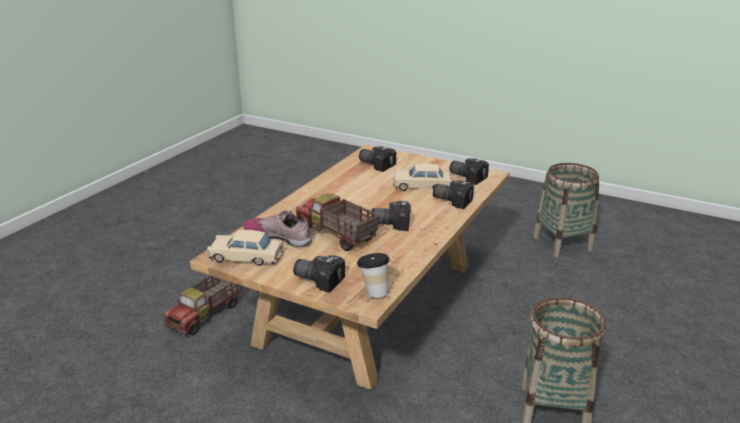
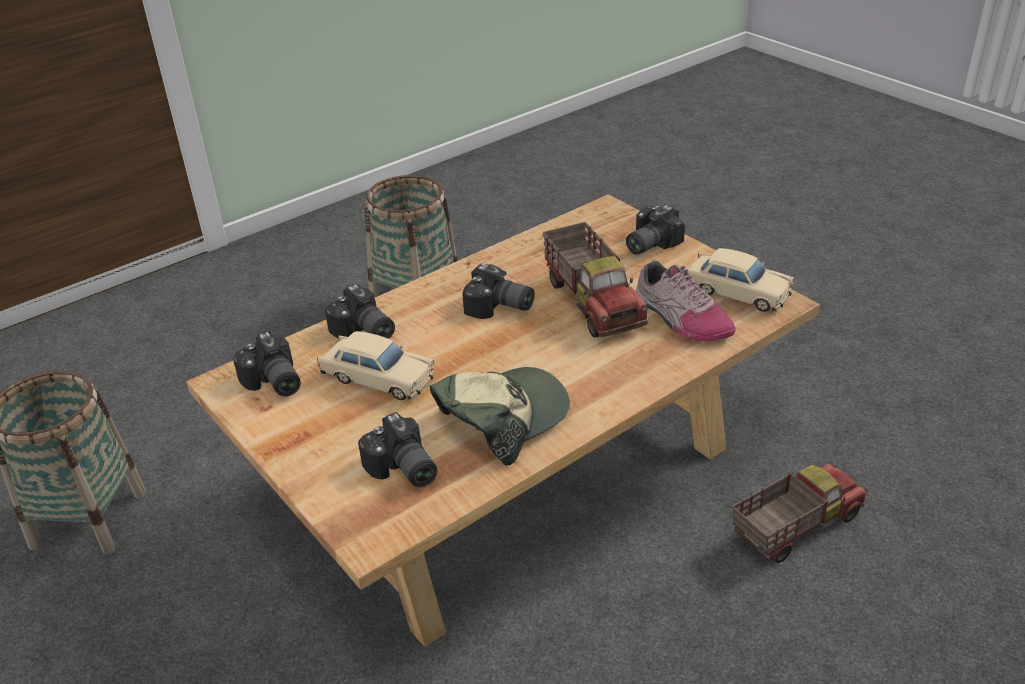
camera: 155 degrees left, 10 degrees up
(319, 279) = (648, 244): camera -> camera turned 90 degrees clockwise
(349, 183) = (502, 418): none -> cap
(373, 292) = (593, 218): cup -> none

